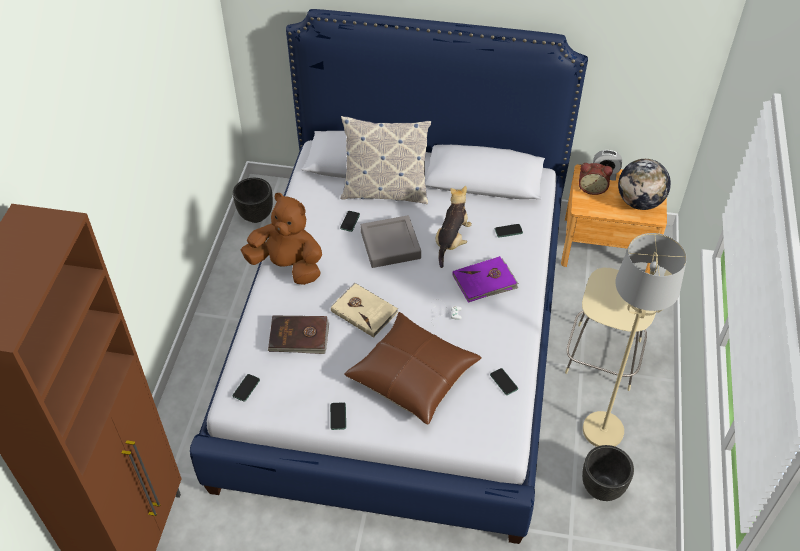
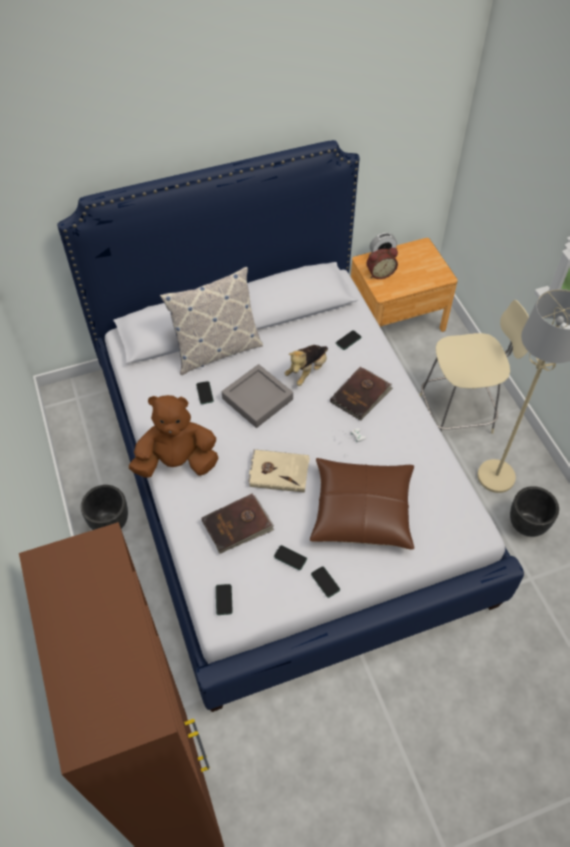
camera: 30 degrees left, 5 degrees up
(256, 215) = (73, 424): black planter -> black planter (110, 522)
(451, 241) = (307, 371): plush toy -> plush toy turned 135 degrees counterclockwise
(485, 281) = (361, 395): purple book -> brown book
(503, 382) = (439, 477): phone -> phone (290, 558)
(639, 202) = (424, 269): globe -> none

